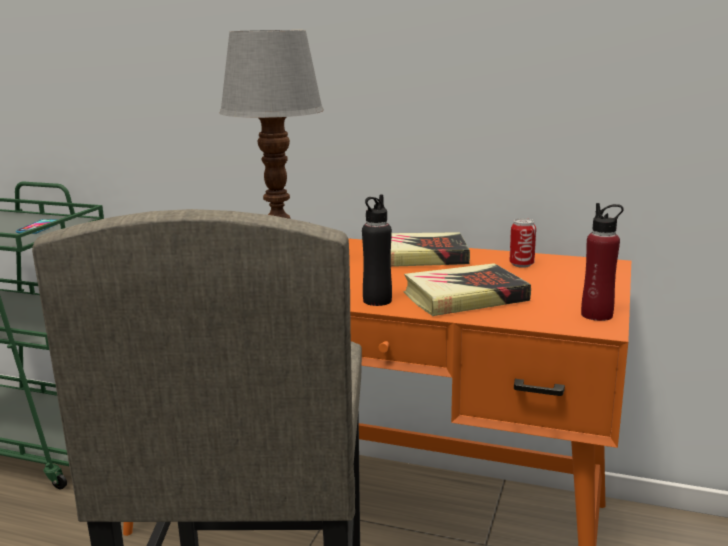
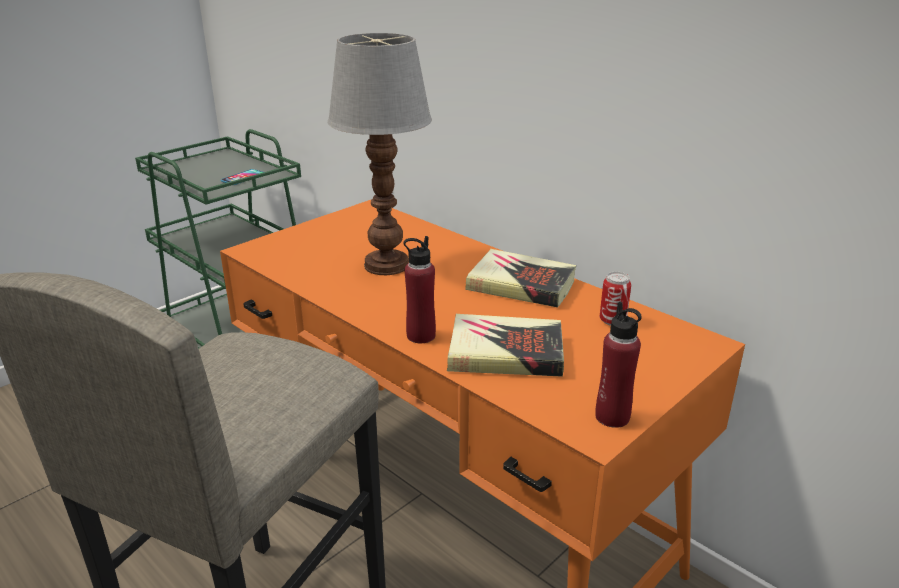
camera: 25 degrees right, 10 degrees up
(377, 300) = (420, 335): black bottle -> red bottle

